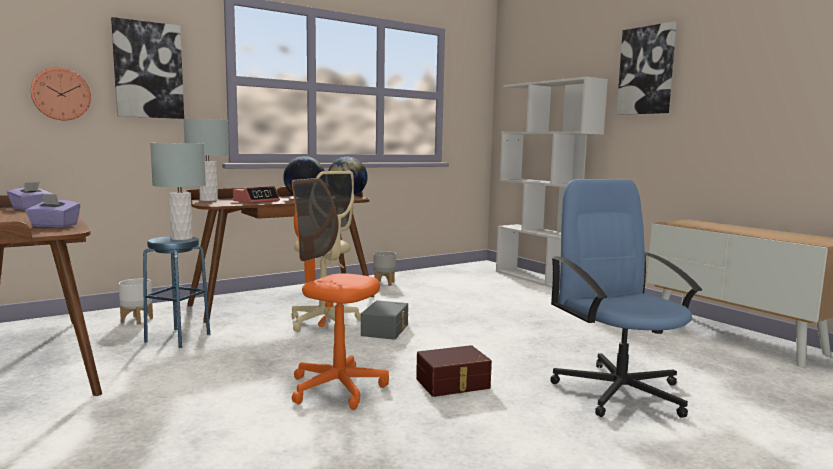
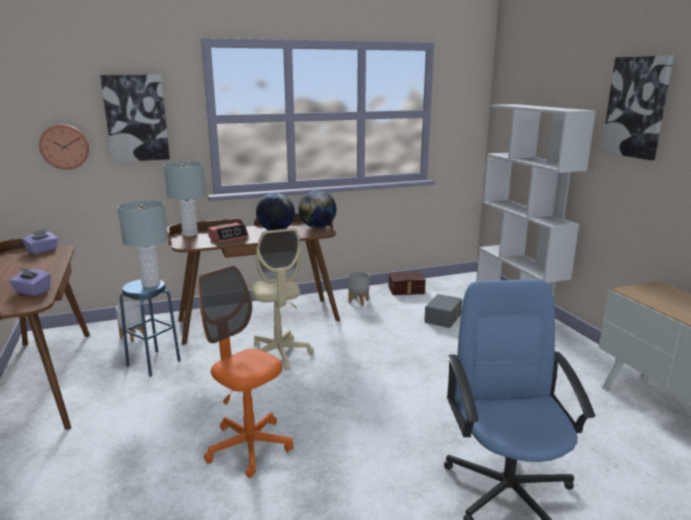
camera: 15 degrees right, 10 degrees up
(386, 330) = (328, 370): grey storage box -> grey storage box (444, 318)
(453, 384) = (352, 455): brown storage box -> brown storage box (406, 290)

